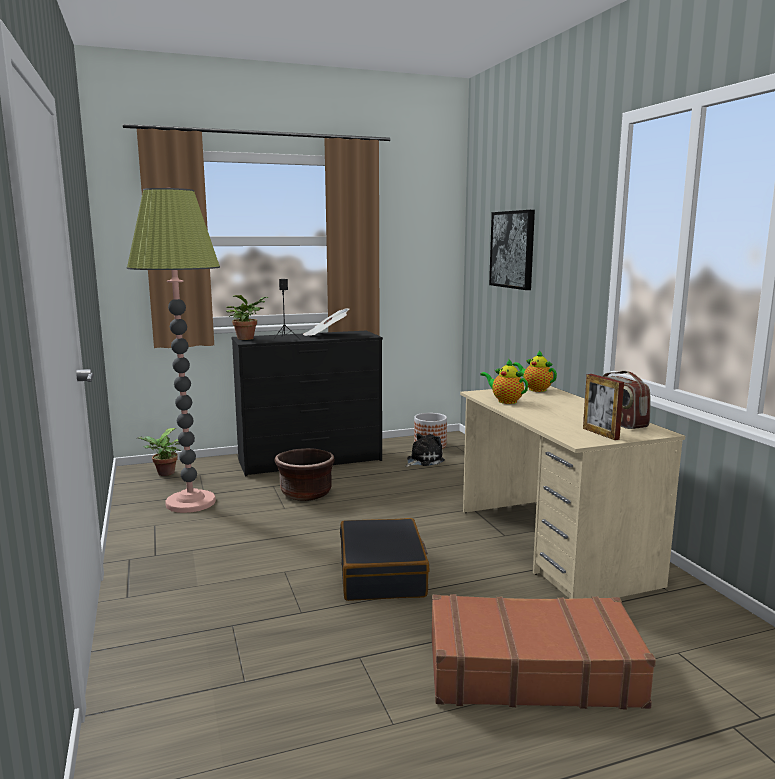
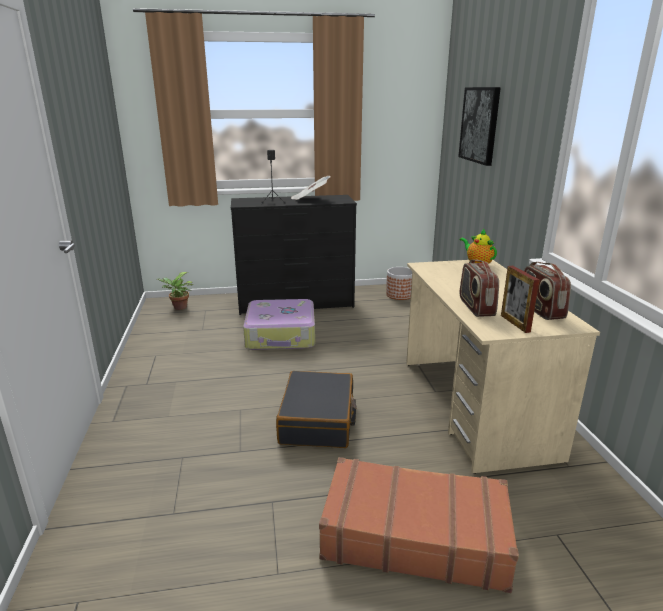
camera: 10 degrees right, 10 degrees up
(190, 503) = (189, 337): floor lamp -> none
(247, 338) = (242, 200): potted plant -> none
(305, 494) = (281, 335): brown planter -> suitcase
(423, 460) = (389, 309): plush toy -> none
(505, 401) = (442, 277): teapot -> none
(554, 423) = (476, 307): none -> radio

